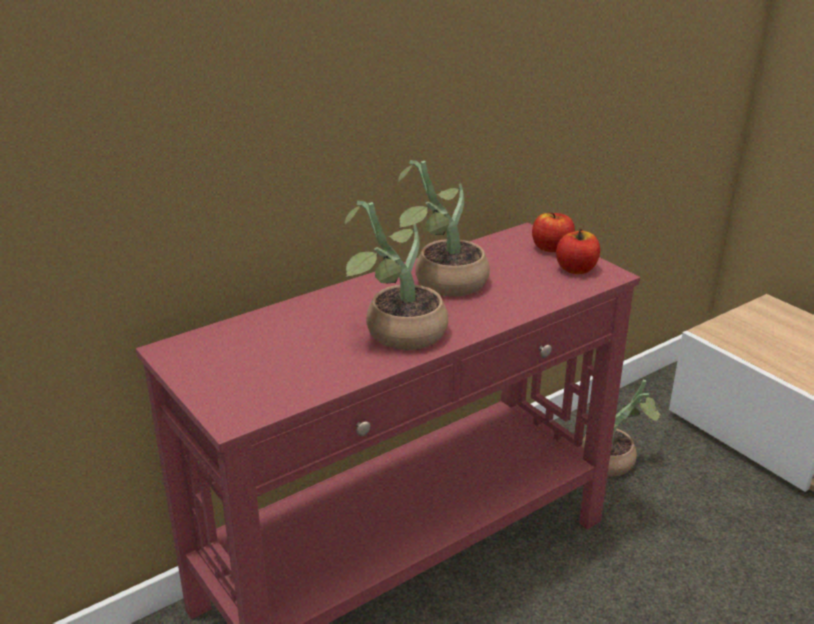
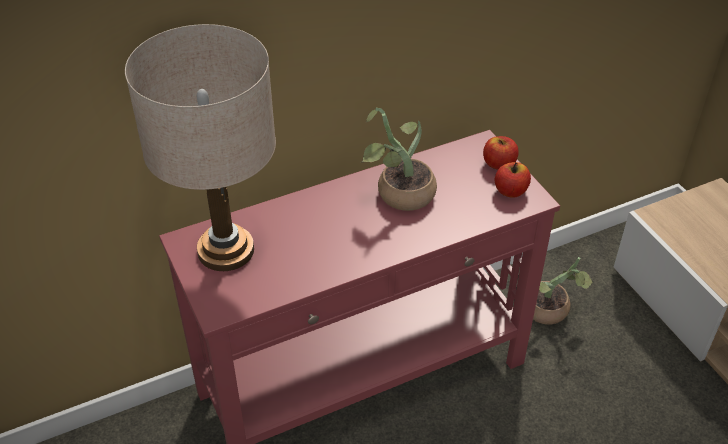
camera: 10 degrees right, 15 degrees up
(232, 354) = (226, 250): none -> beige table lamp
(396, 333) = (349, 244): potted plant -> none

